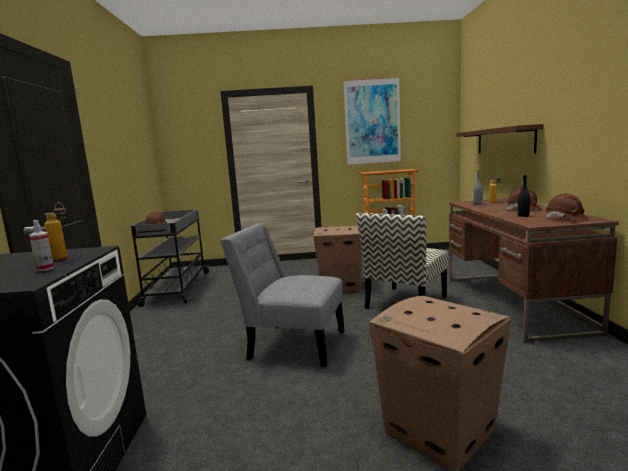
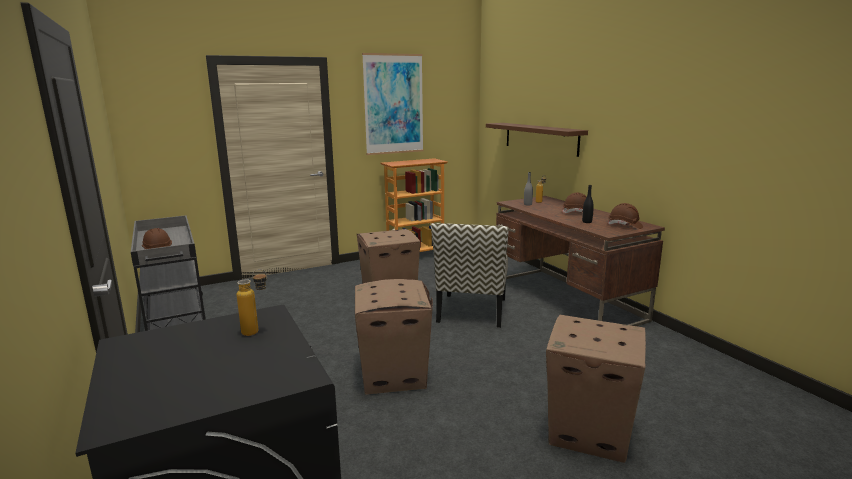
camera: 25 degrees left, 5 degrees up
(45, 269) = (272, 351): spray bottle -> none
(292, 344) = (394, 375): grey chair -> cardboard box

